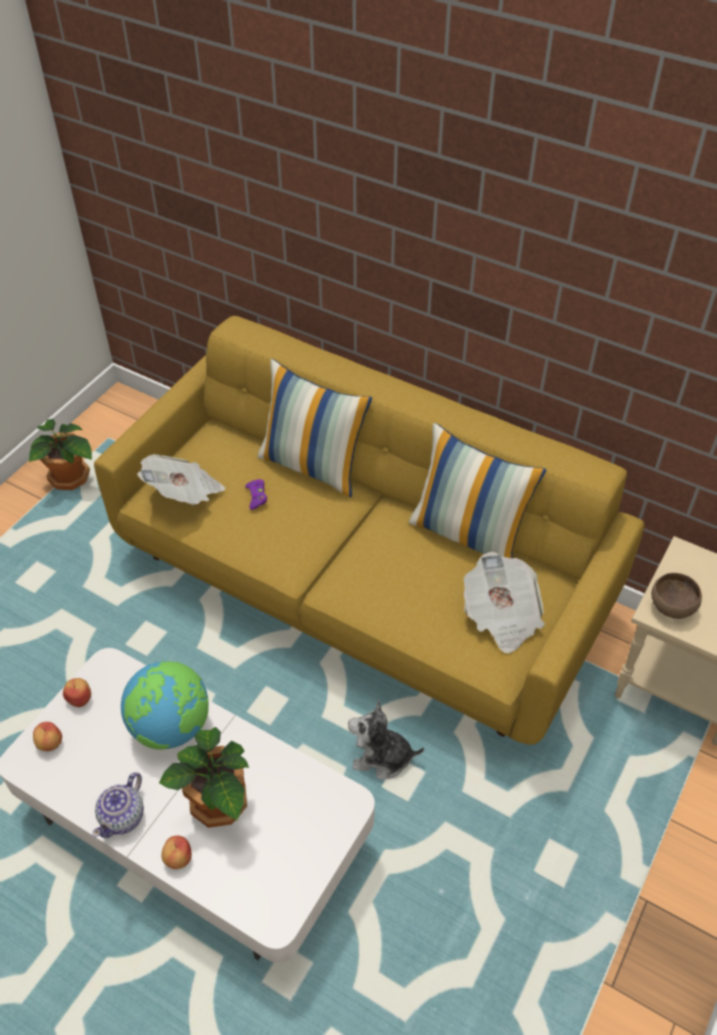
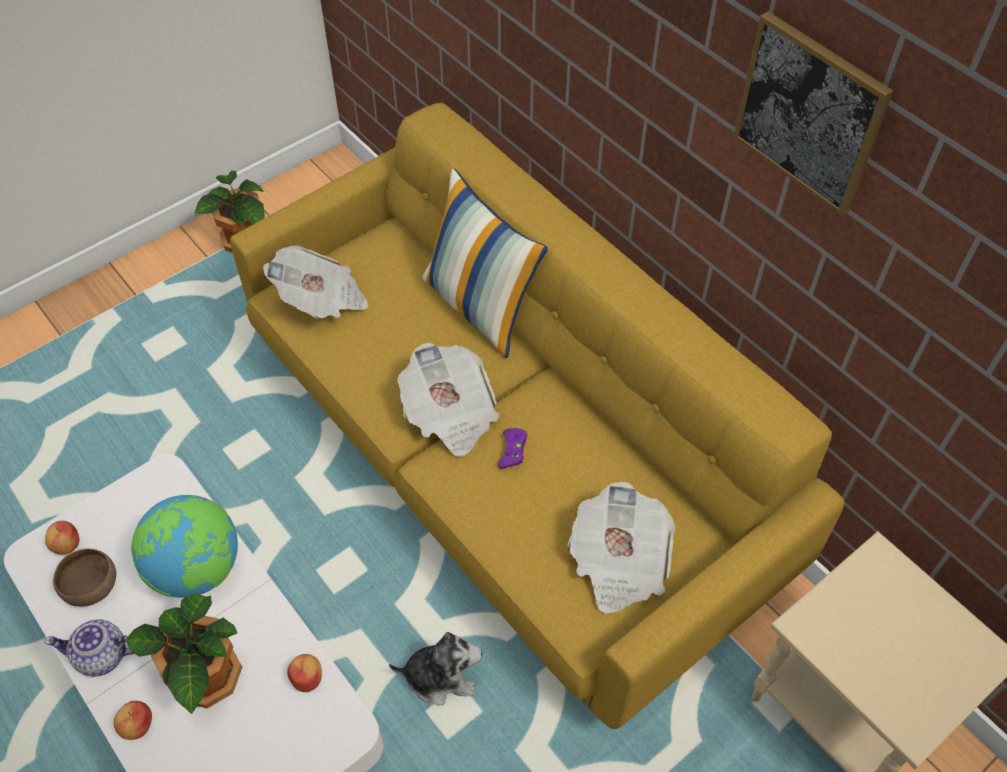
camera: 20 degrees right, 5 degrees up
(80, 698) = (119, 504): apple -> apple (307, 678)
(123, 816) = (103, 656): teapot -> teapot turned 45 degrees clockwise
(257, 496) = (398, 327): purple game controller -> purple game controller (513, 451)
(327, 549) = (450, 414): none -> newspaper
(382, 757) = (441, 676): plush toy -> plush toy turned 150 degrees clockwise
(468, 534) = (626, 445): pillow -> none
(573, 237) = (809, 113): none -> picture
(671, 605) = (830, 623): brown bowl -> brown bowl (92, 586)

